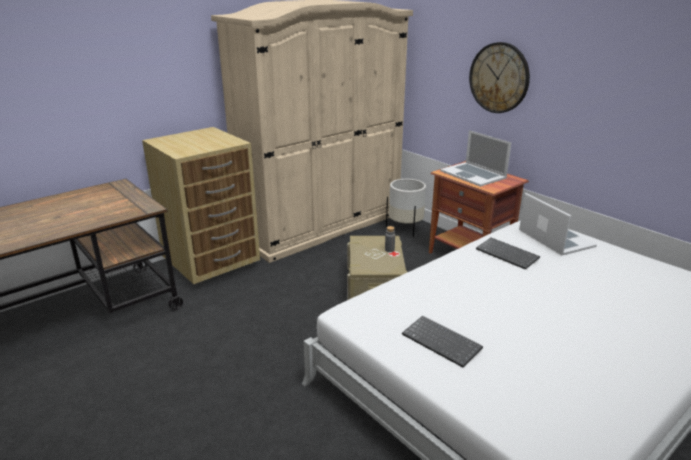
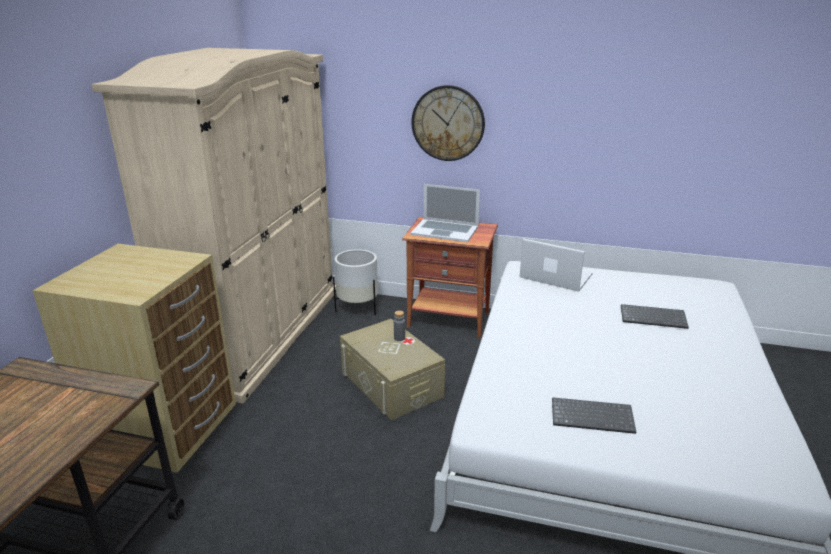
camera: 35 degrees left, 0 degrees up
(508, 254) = (540, 305): keyboard -> keyboard (653, 317)

